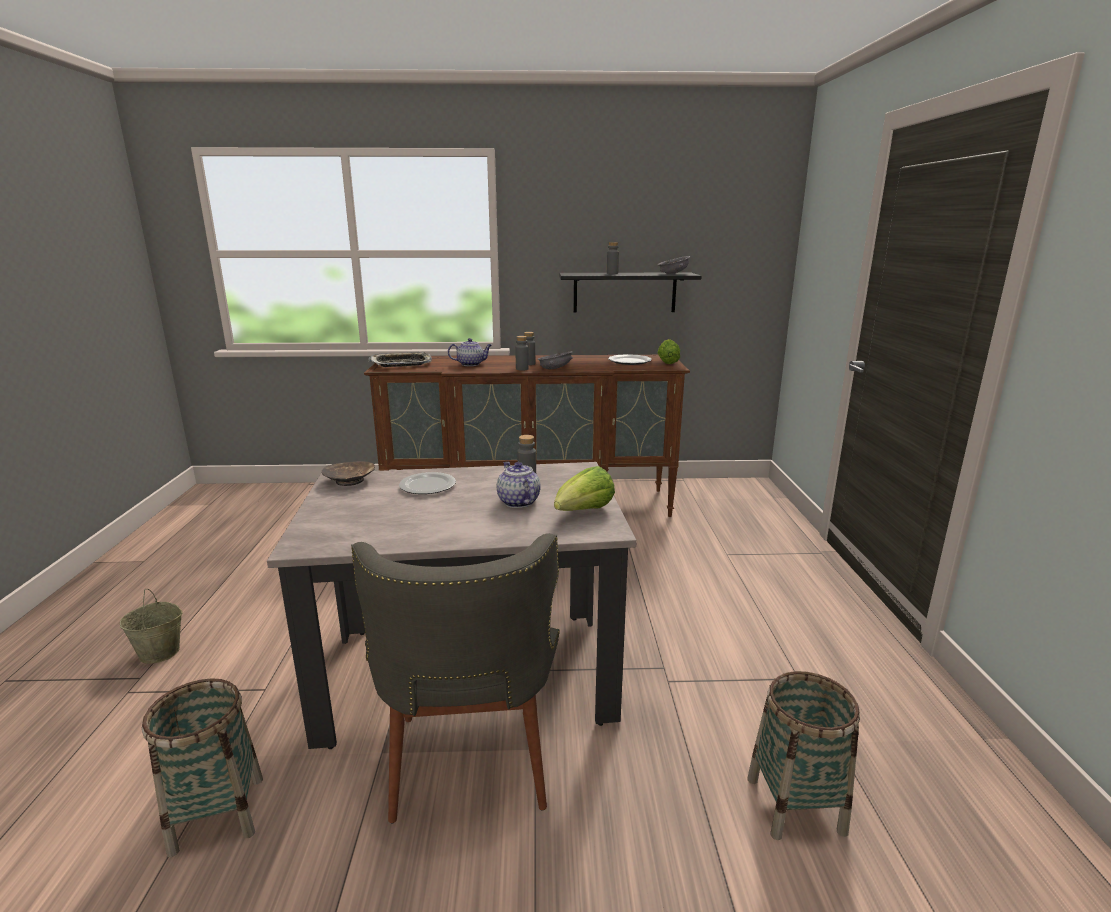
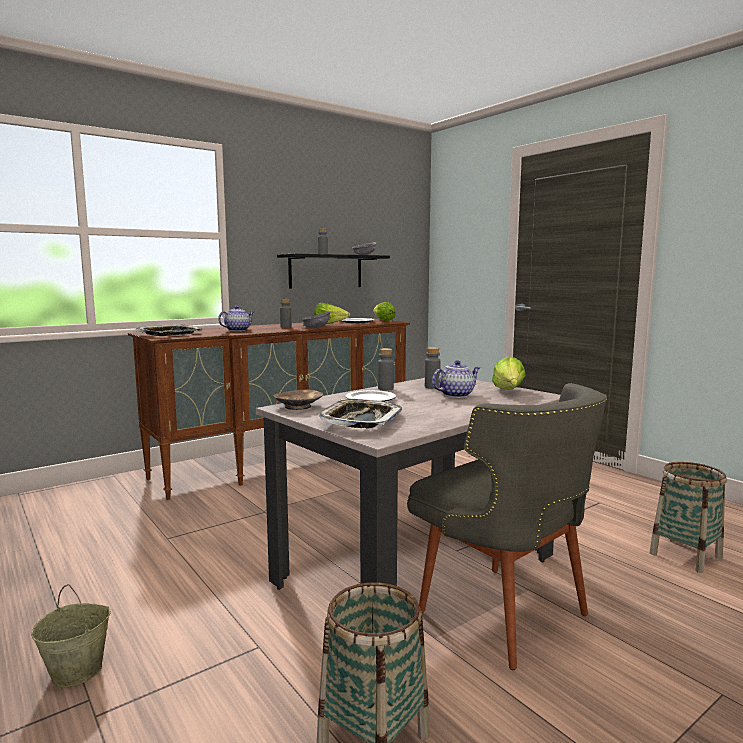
camera: 35 degrees left, 10 degrees down
(346, 515) = (360, 420): none -> tray
(517, 502) = (456, 395): teapot -> teapot turned 120 degrees clockwise
(522, 369) = (291, 329): grey bottle -> grey bottle (385, 388)
(583, 365) = (329, 325): none -> lettuce

